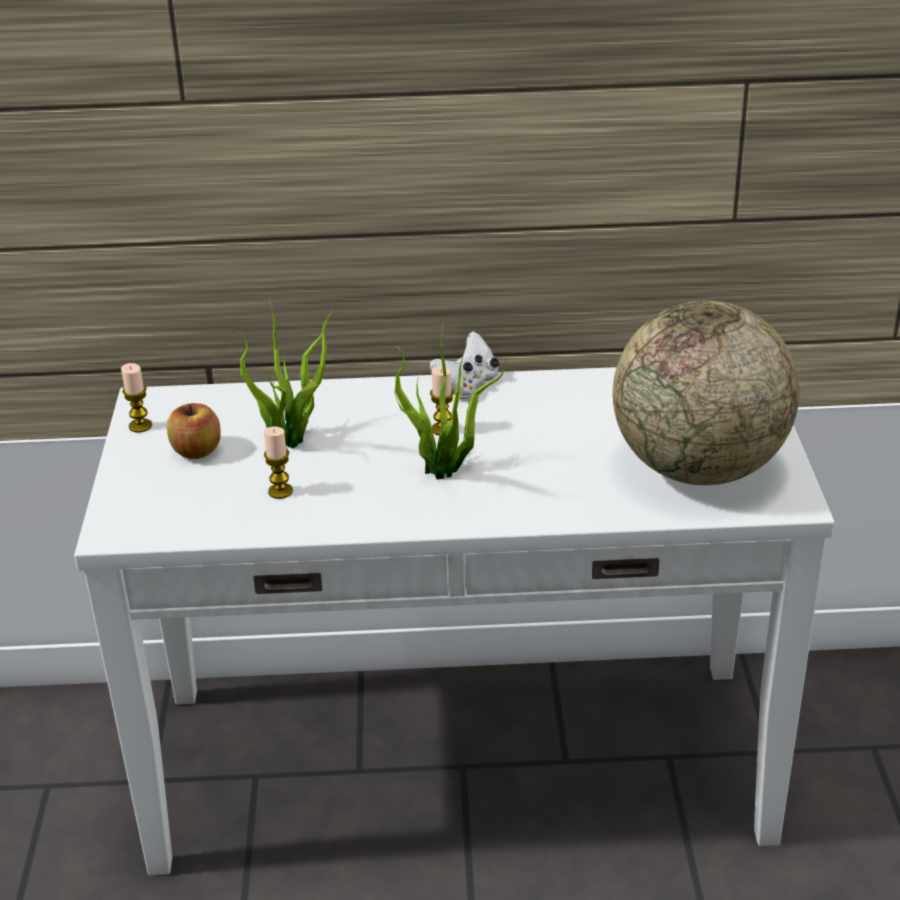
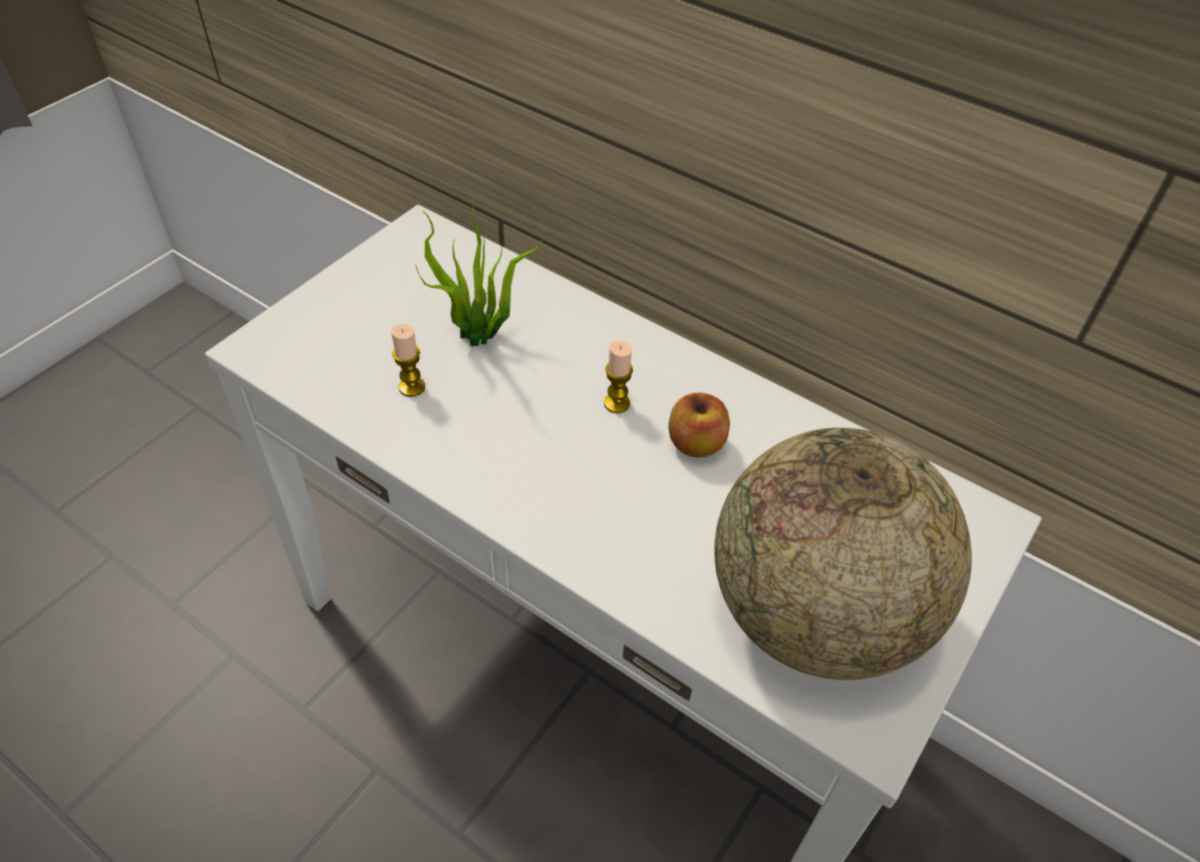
camera: 35 degrees right, 15 degrees up
(140, 426) = (387, 251): candle -> none
(197, 451) = (398, 303): apple -> apple (696, 444)
(445, 472) = (565, 455): potted plant -> none
(467, 385) = (692, 365): white game controller -> none

